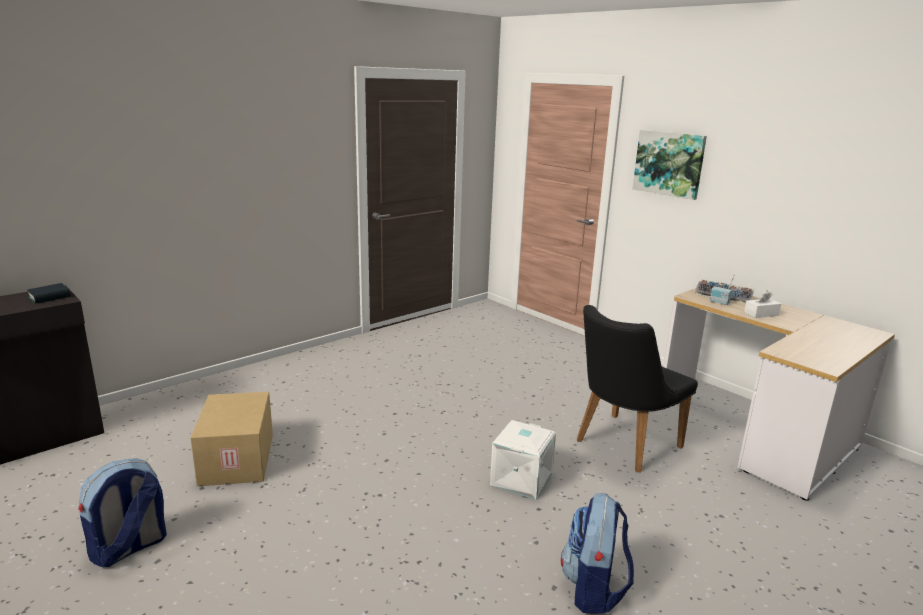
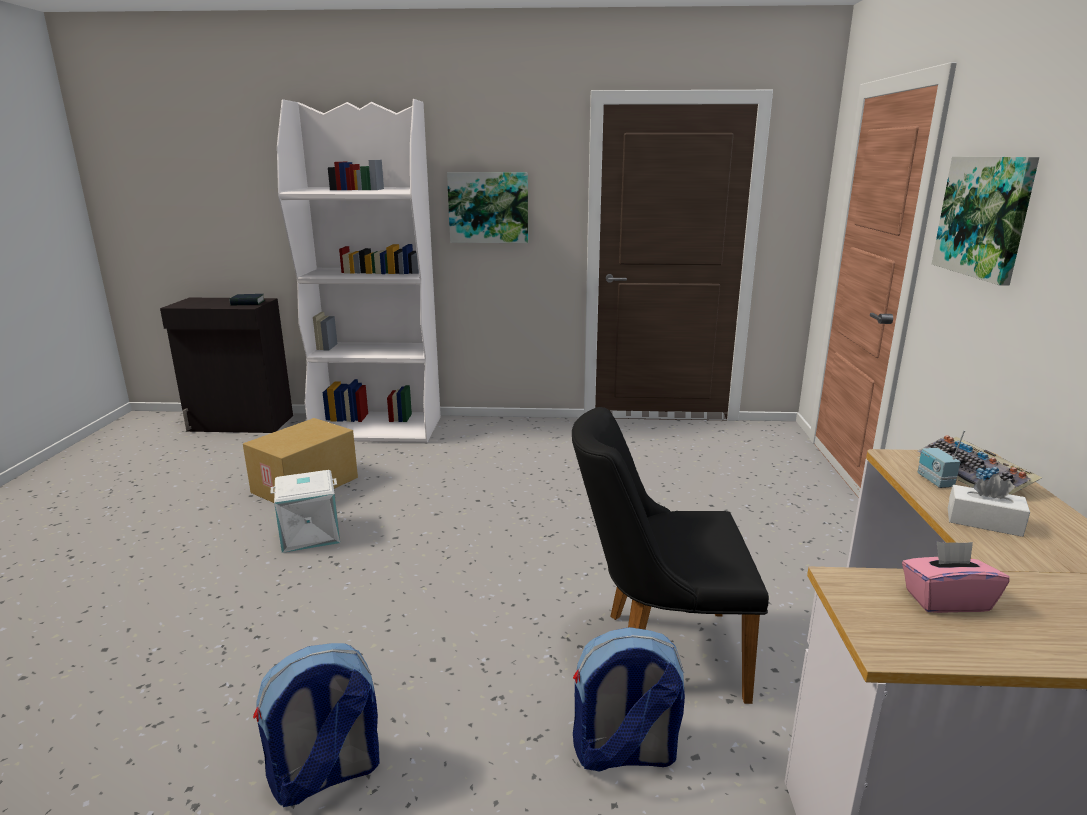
camera: 45 degrees right, 0 degrees up
(129, 548) = (150, 515): backpack -> backpack (624, 753)
(210, 393) = (379, 428): none -> white bookcase
(281, 166) = (488, 207): none -> picture
(520, 478) = (473, 619): white storage box -> white storage box (310, 533)
(807, 346) = (946, 600): none -> pink tissue box

